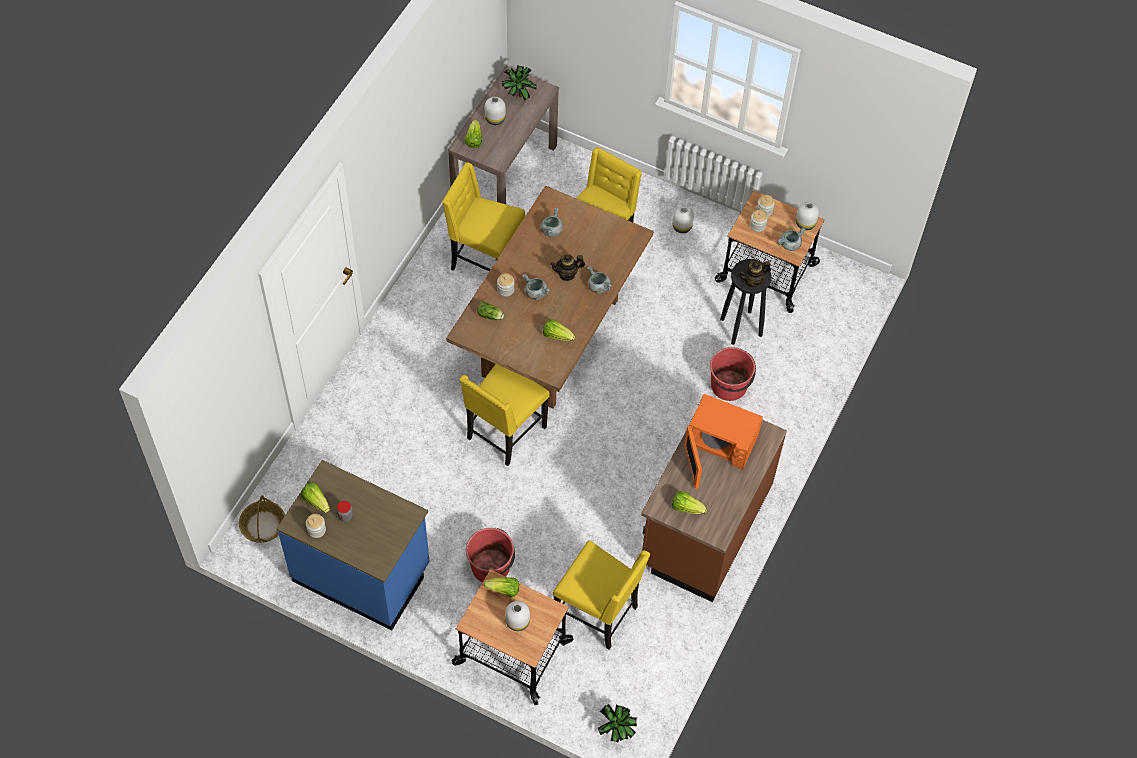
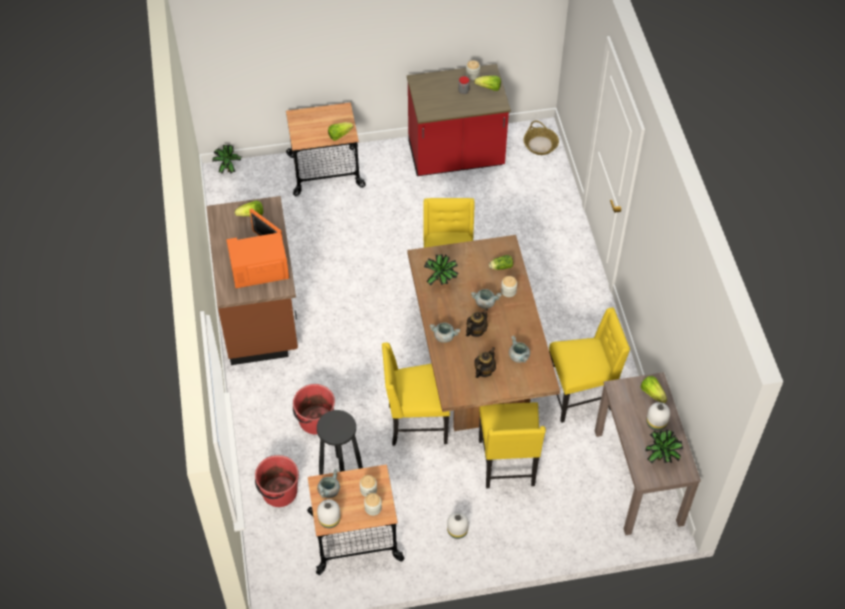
camera: 145 degrees right, 5 degrees down
(362, 572) = (456, 157): blue counter -> red counter
(491, 567) = (381, 205): red bucket -> red bucket (279, 492)
(518, 621) = (316, 125): white vase -> none
(557, 336) = (441, 283): lettuce -> potted plant
(598, 613) = (290, 220): yellow chair -> yellow chair (415, 423)
(753, 281) = (330, 421): teapot -> teapot (484, 371)

